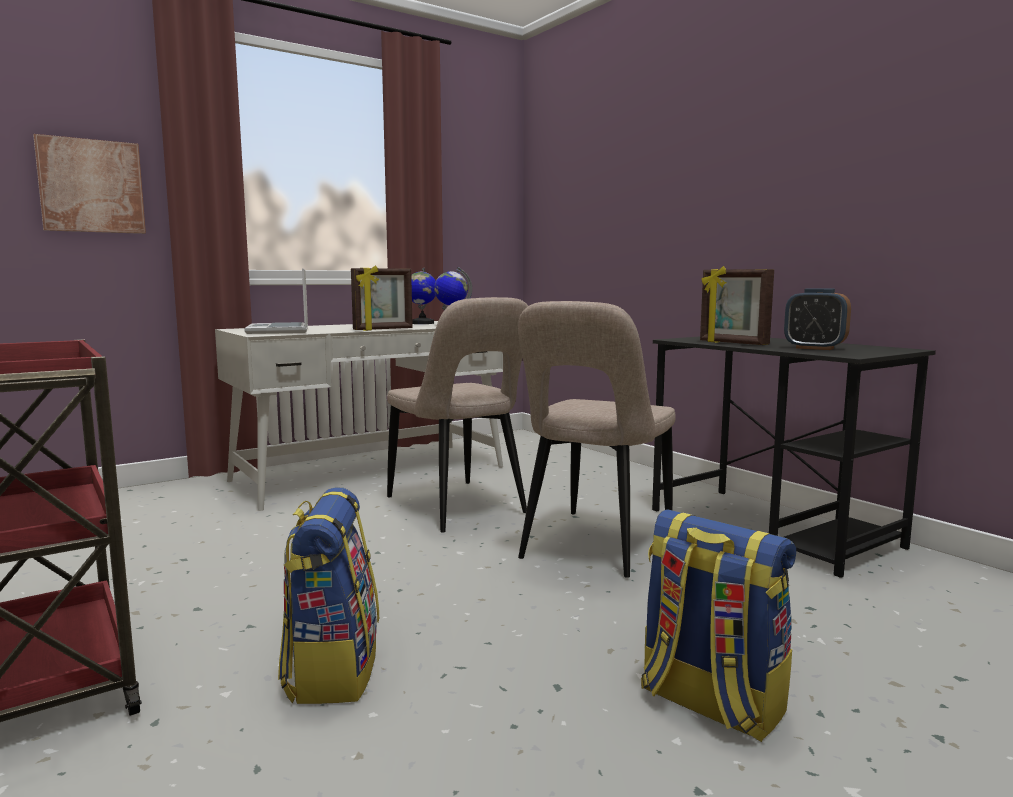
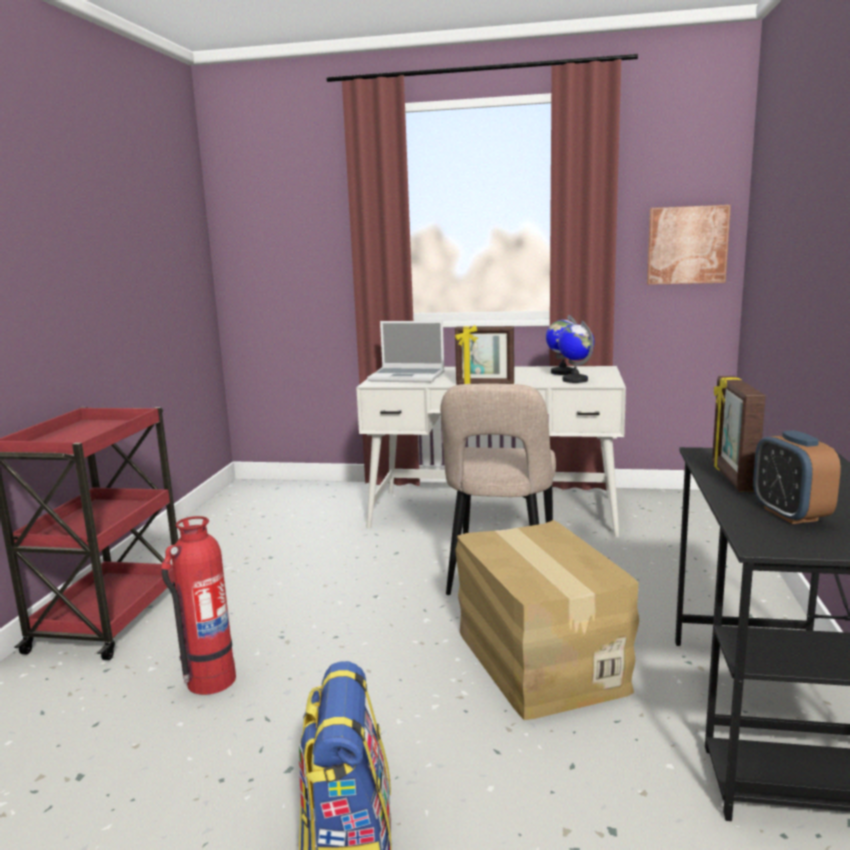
camera: 45 degrees right, 5 degrees up
(91, 186) = (308, 252): picture -> picture (687, 245)
(280, 330) = (408, 377): laptop -> laptop turned 105 degrees counterclockwise
(332, 670) = (210, 681): backpack -> fire extinguisher
(594, 546) = (538, 660): beige chair -> cardboard box

